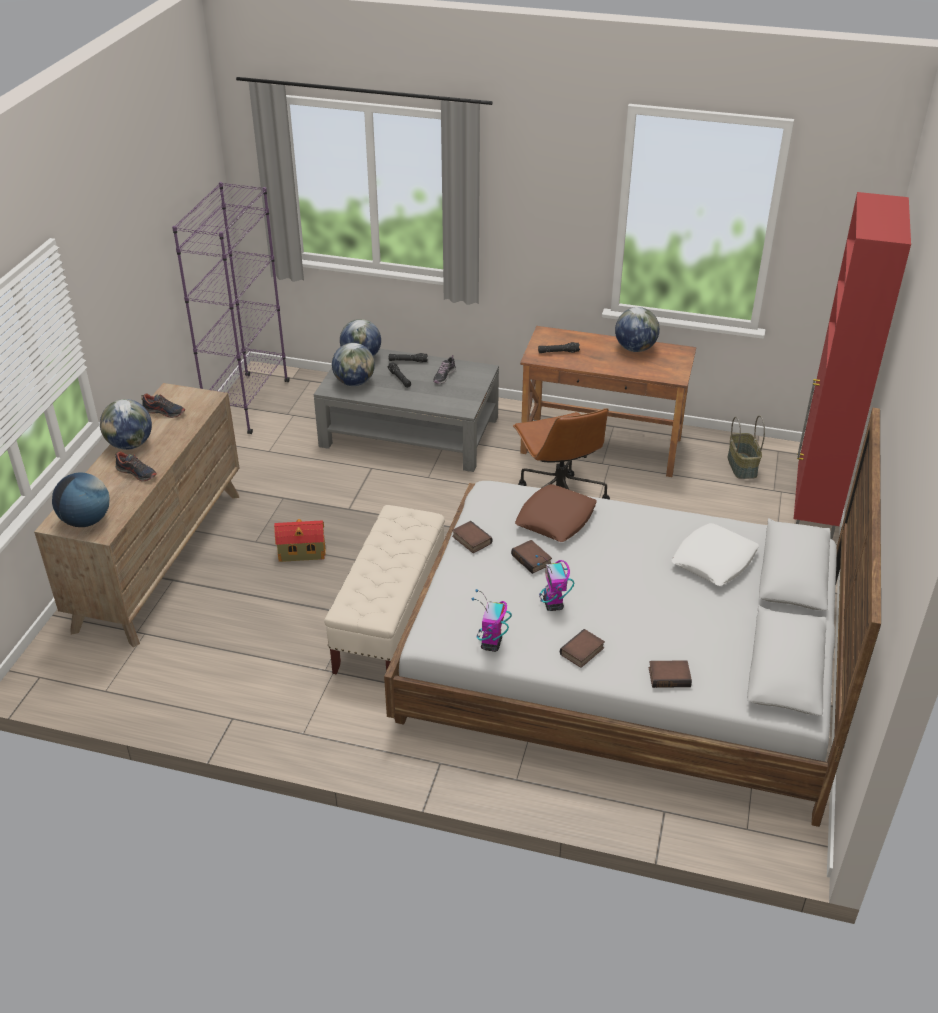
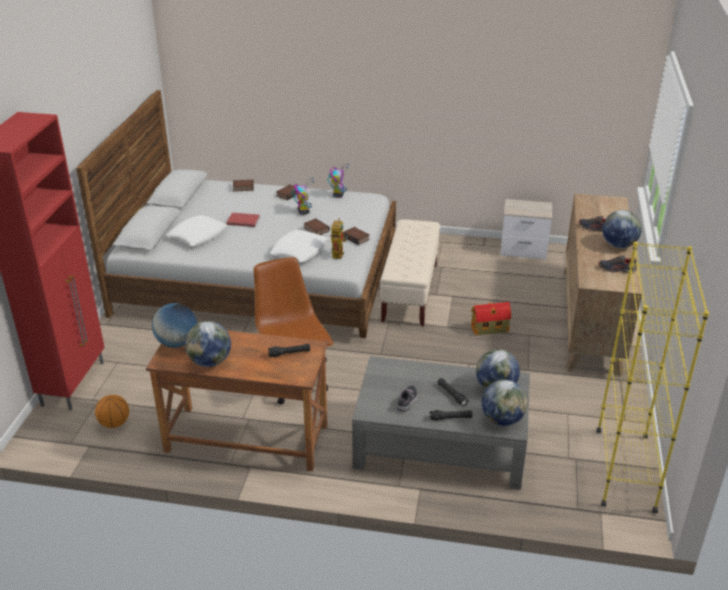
camera: 175 degrees right, 5 degrees down
(86, 521) = (600, 203): globe -> globe (177, 343)
(169, 700) = (524, 250): none -> nightstand
(248, 404) = (625, 469): purple bookcase -> yellow bookcase
(501, 511) = (337, 253): none -> toy robot
(555, 519) = (299, 251): brown pillow -> white pillow
(650, 587) = (243, 220): none -> red book
(742, 466) = (114, 423): basket -> basketball

